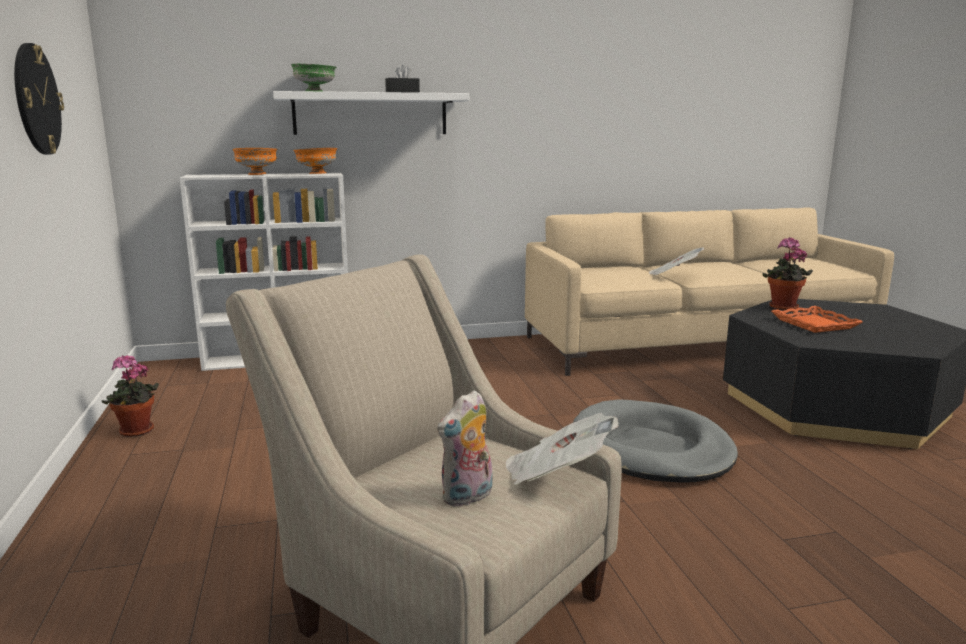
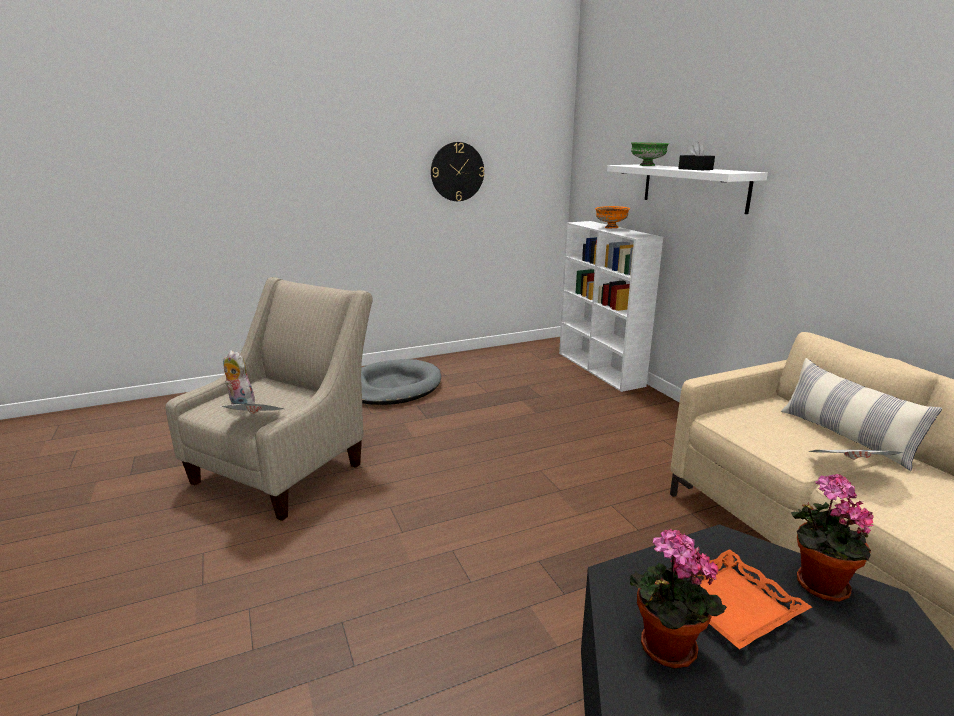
camera: 80 degrees right, 5 degrees up
(136, 432) = (461, 360): potted plant -> potted plant (663, 649)
(317, 173) = (638, 234): orange bowl -> none
(628, 268) = (845, 437): none -> pillow
(650, 448) = (505, 549): grey dog bed -> grey dog bed (393, 387)

